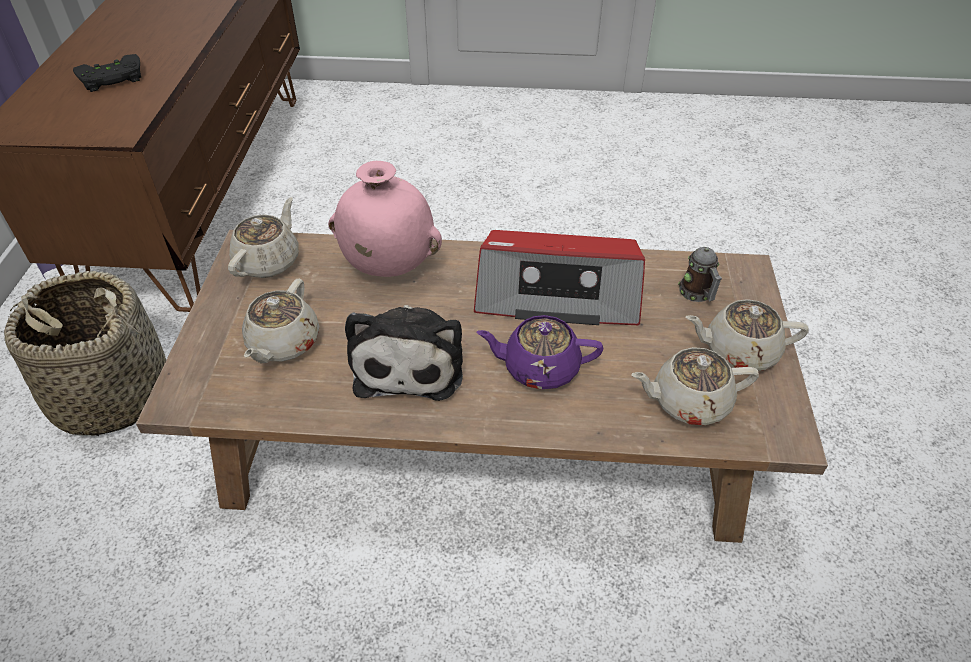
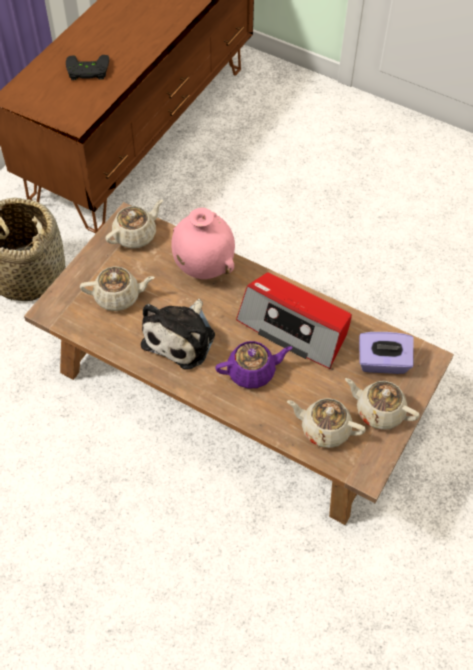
camera: 25 degrees right, 10 degrees up
(283, 343) = (118, 297): beige teapot -> beige teapot turned 135 degrees counterclockwise
(539, 368) = (252, 372): purple teapot -> purple teapot turned 135 degrees clockwise
(698, 294) = (383, 363): mug -> purple tissue box

